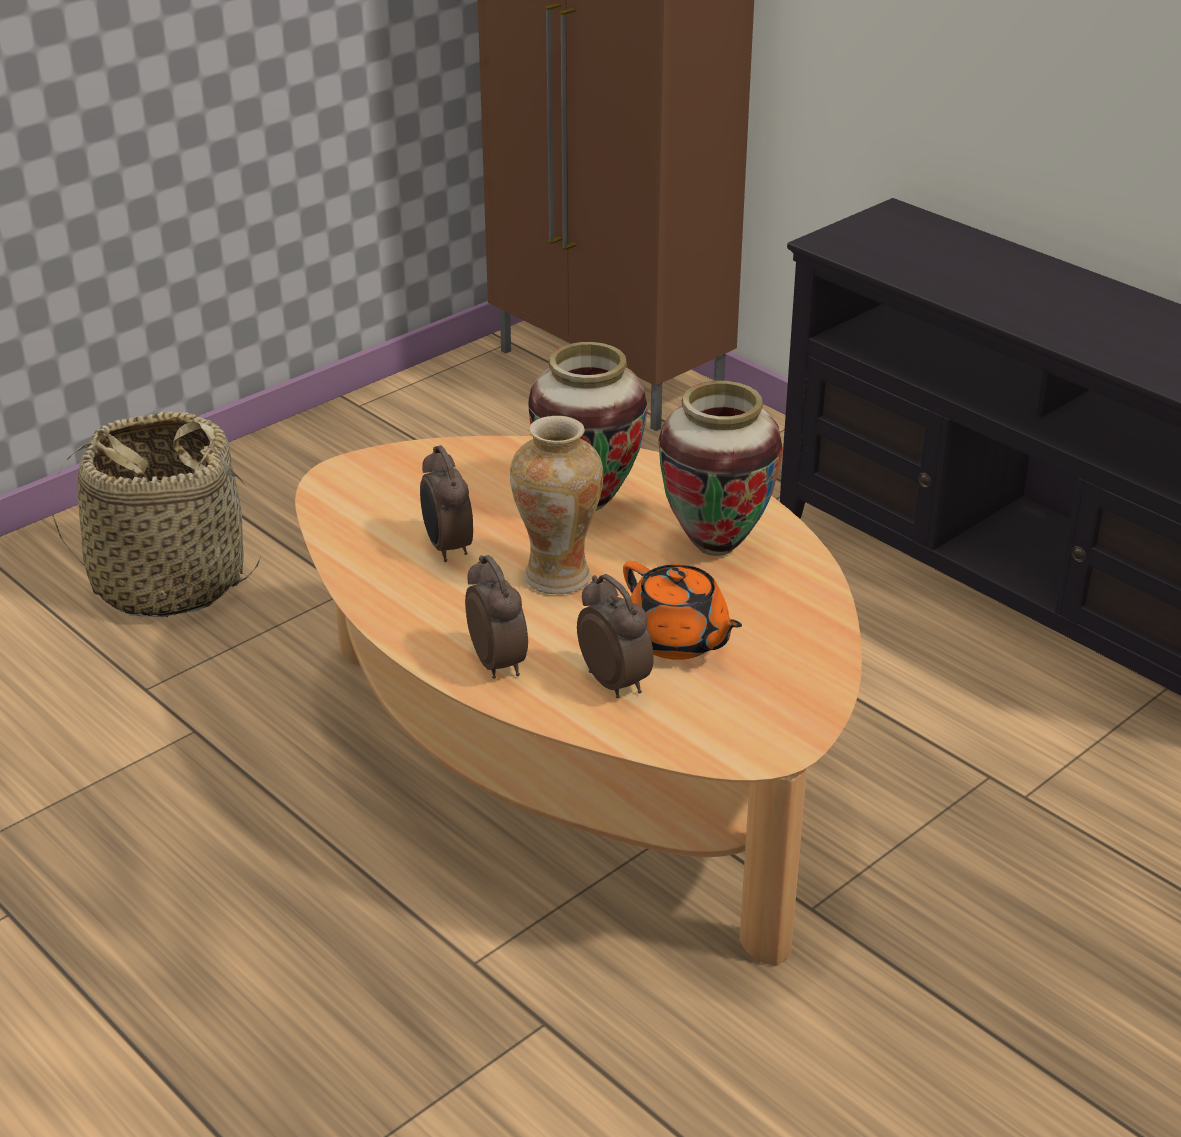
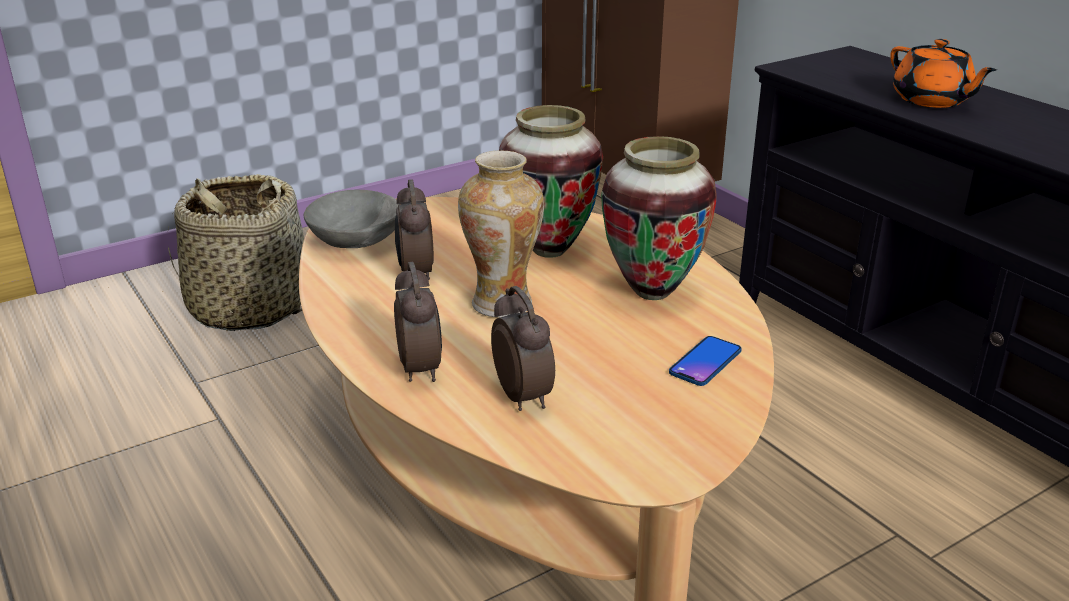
camera: 10 degrees right, 5 degrees down
(360, 510) = (356, 241): none -> grey bowl
(677, 640) = (594, 365): orange teapot -> orange teapot (932, 100)
(789, 624) = (705, 362): none -> phone

